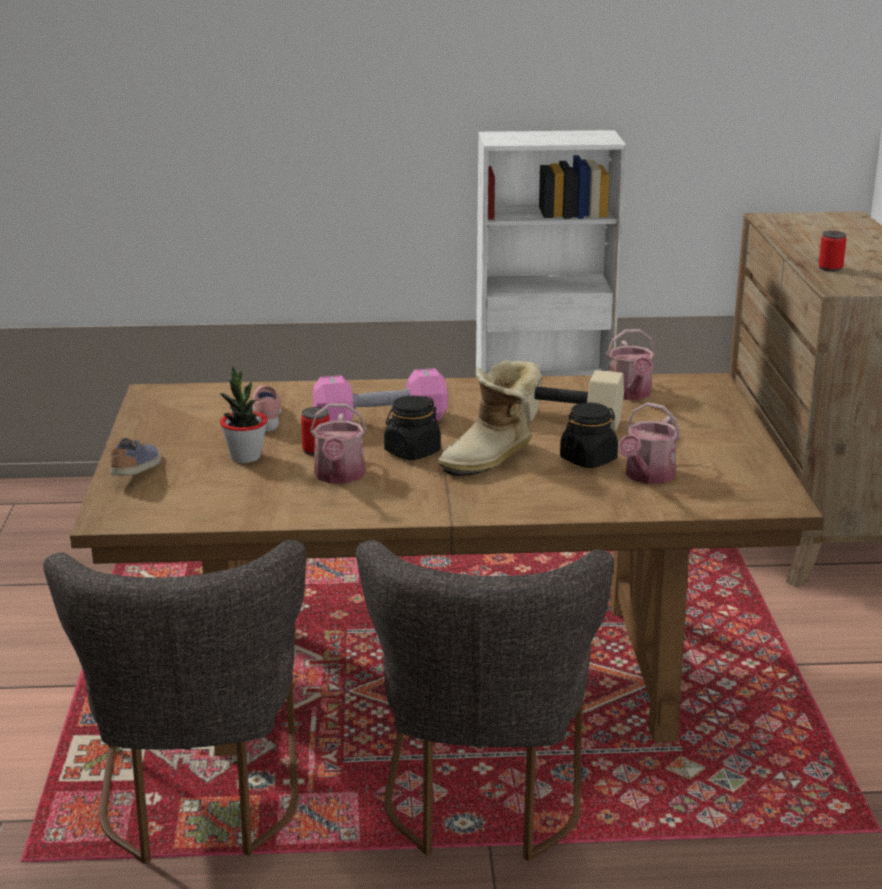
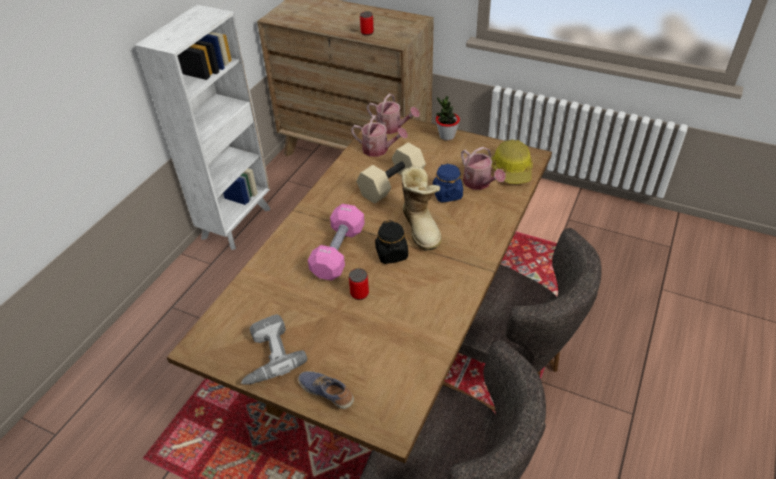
camera: 60 degrees left, 20 degrees up
(168, 427) = (266, 356): none -> power drill
(245, 457) = (345, 330): potted plant -> potted plant (446, 136)
(267, 418) = (292, 300): pink shoe -> none
(339, 476) = (403, 295): watering can -> watering can (392, 128)
(588, 459) = (447, 194): black jar -> blue jar
(719, 494) = (512, 170): none -> hard hat

